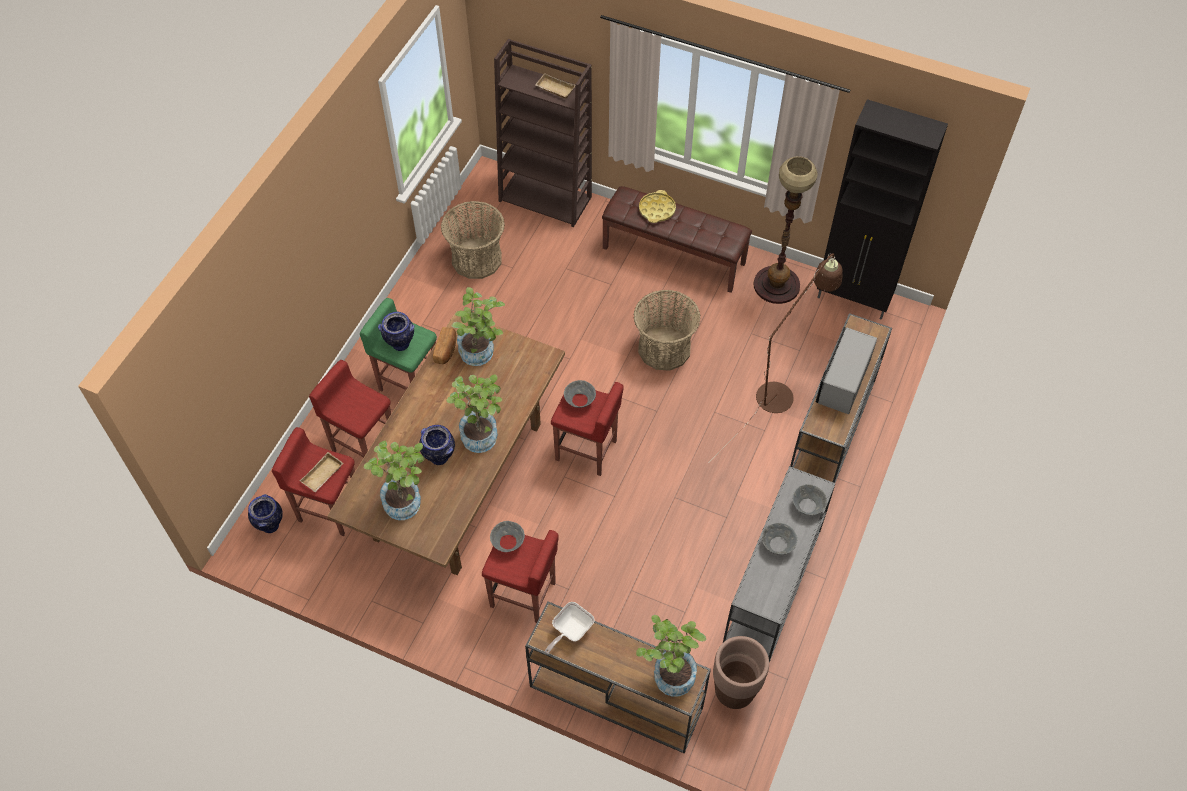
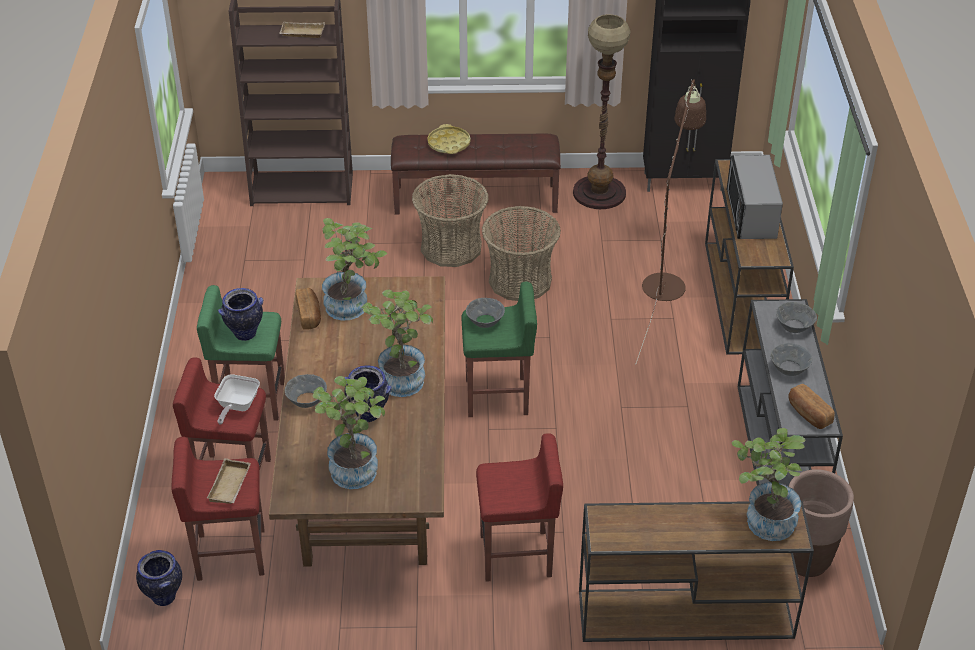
camera: 25 degrees left, 15 degrees down
(476, 259) = (258, 263): basket -> basket (451, 247)
(508, 542) = (494, 474): grey bowl -> grey bowl (307, 400)
(570, 631) = (629, 522): frying pan -> frying pan (236, 407)
(587, 451) = (498, 397): red stool -> green stool
(765, 593) = (808, 414): none -> bread

